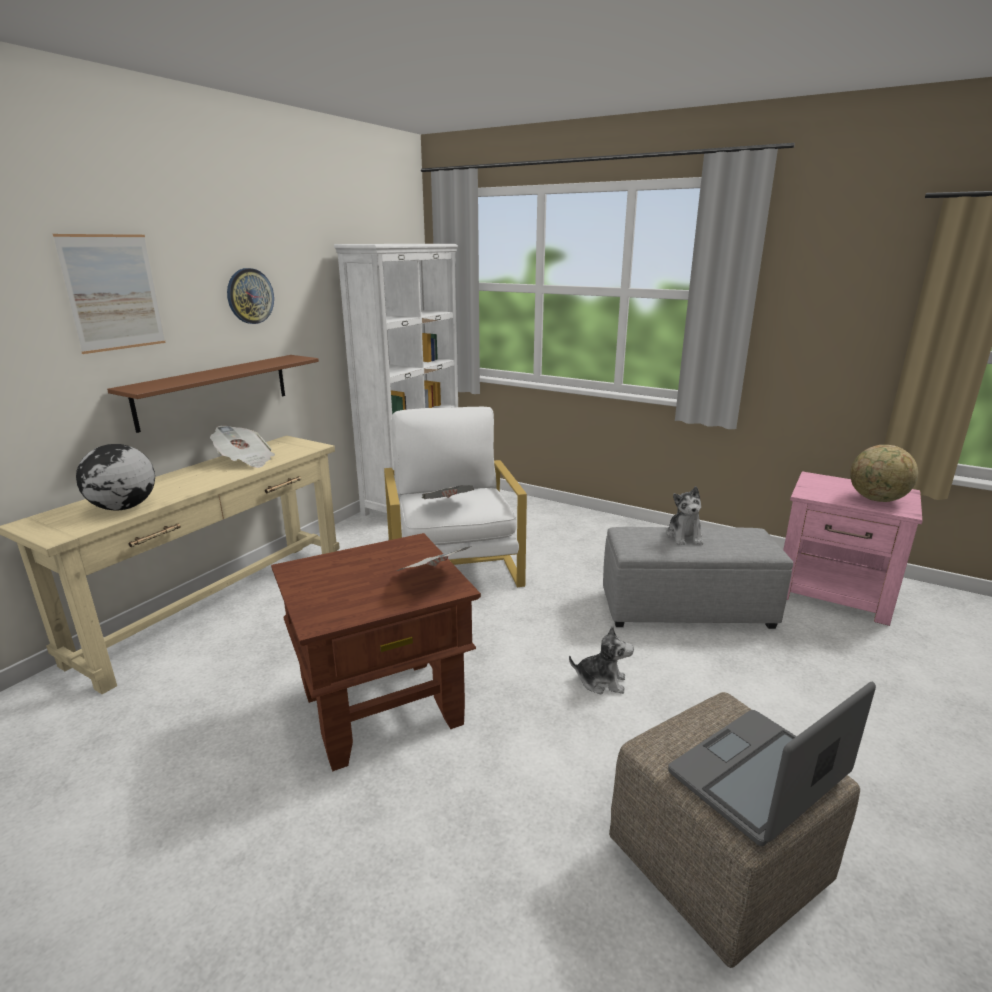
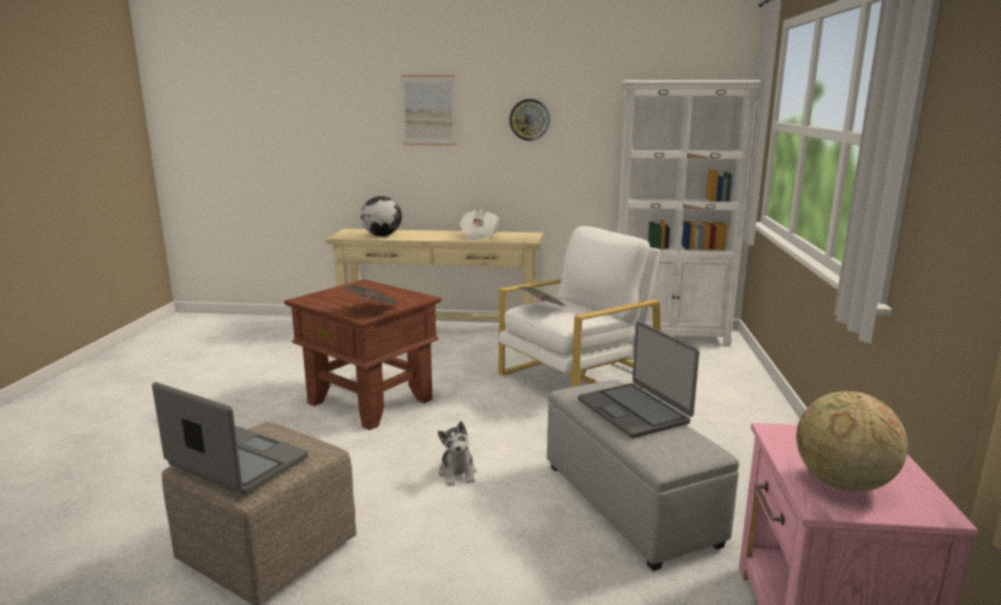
camera: 65 degrees right, 5 degrees down
(214, 391) = (486, 184): brown shelf -> none
(684, 536) = (634, 411): plush toy -> laptop

